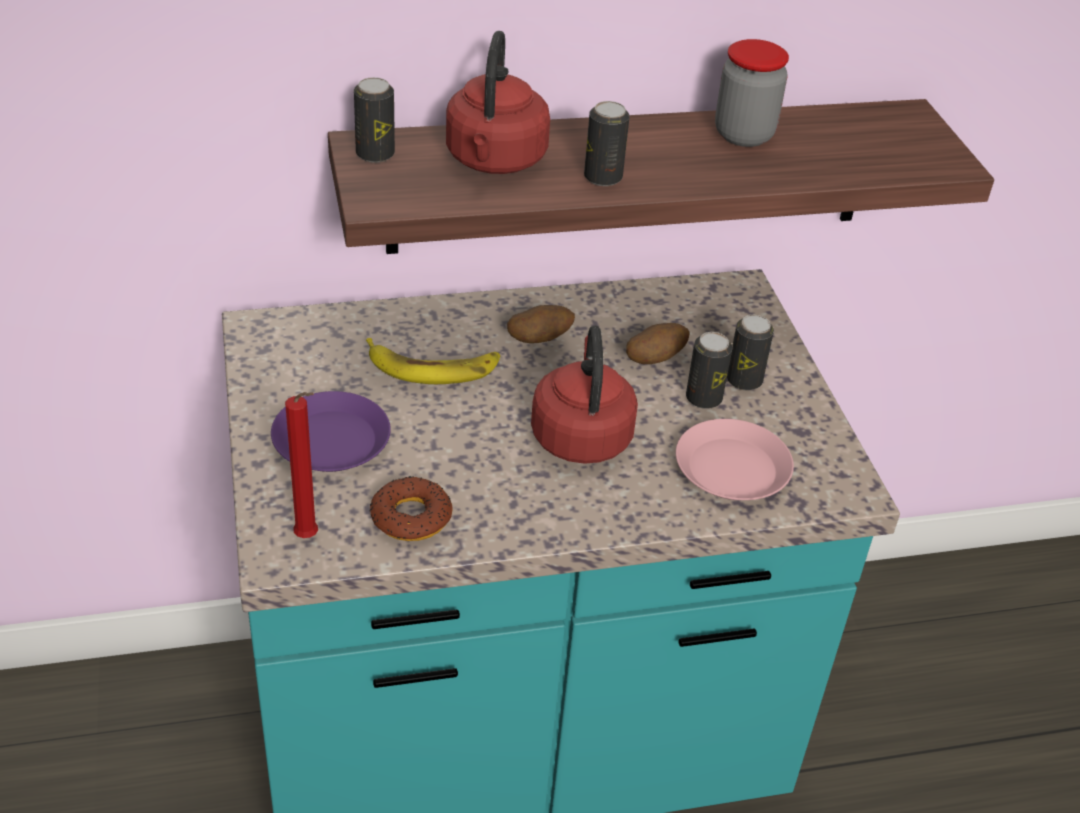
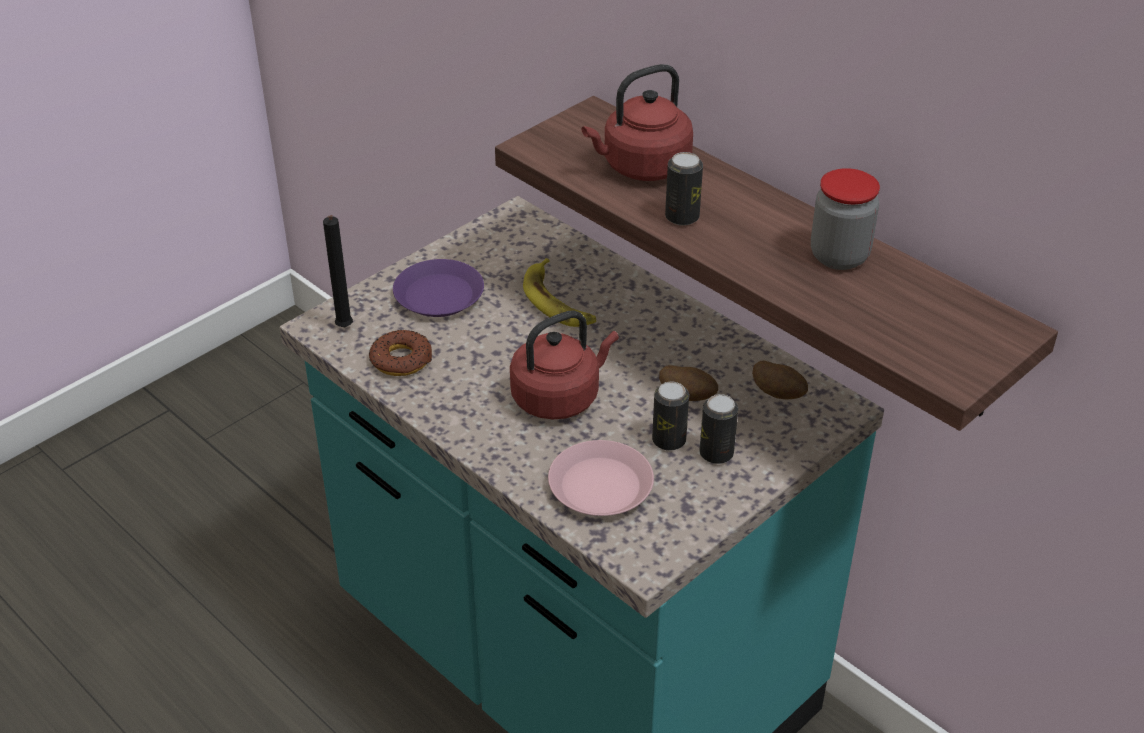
camera: 60 degrees right, 0 degrees up
(309, 538) = (344, 329): red candle -> black candle
(375, 154) = (587, 122): can -> none
(539, 340) = (644, 333): potato -> potato (778, 395)

